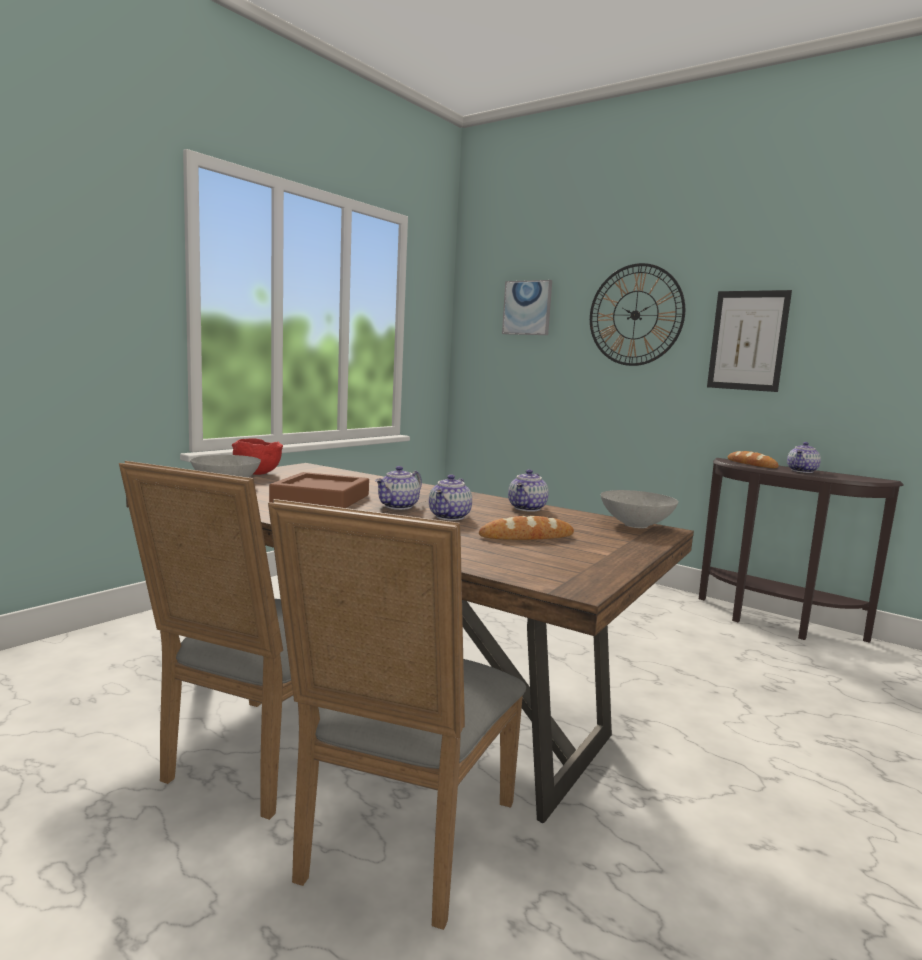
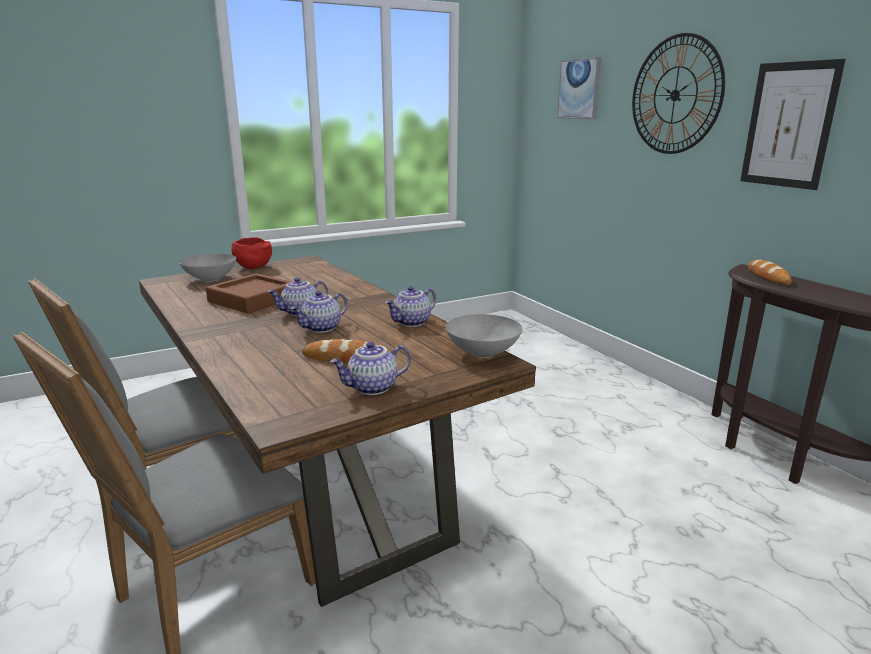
camera: 25 degrees right, 10 degrees up
(802, 471) = (820, 291): teapot -> teapot (372, 388)

